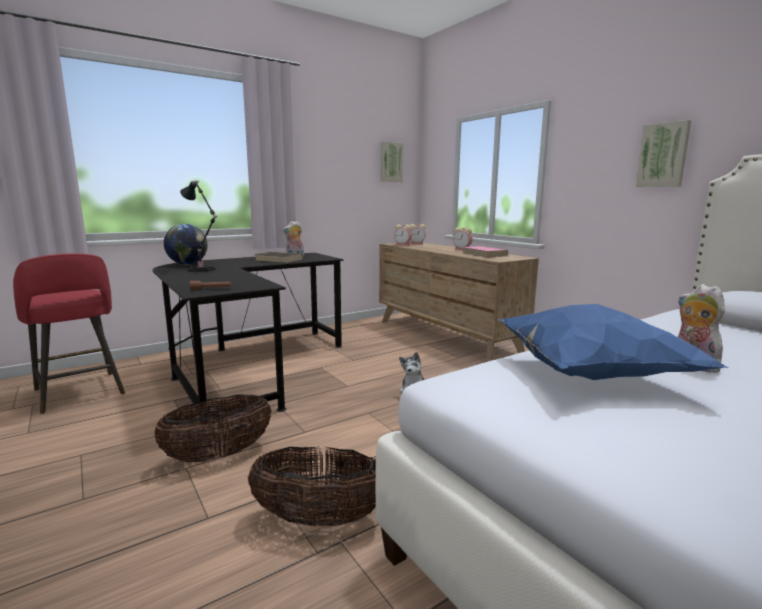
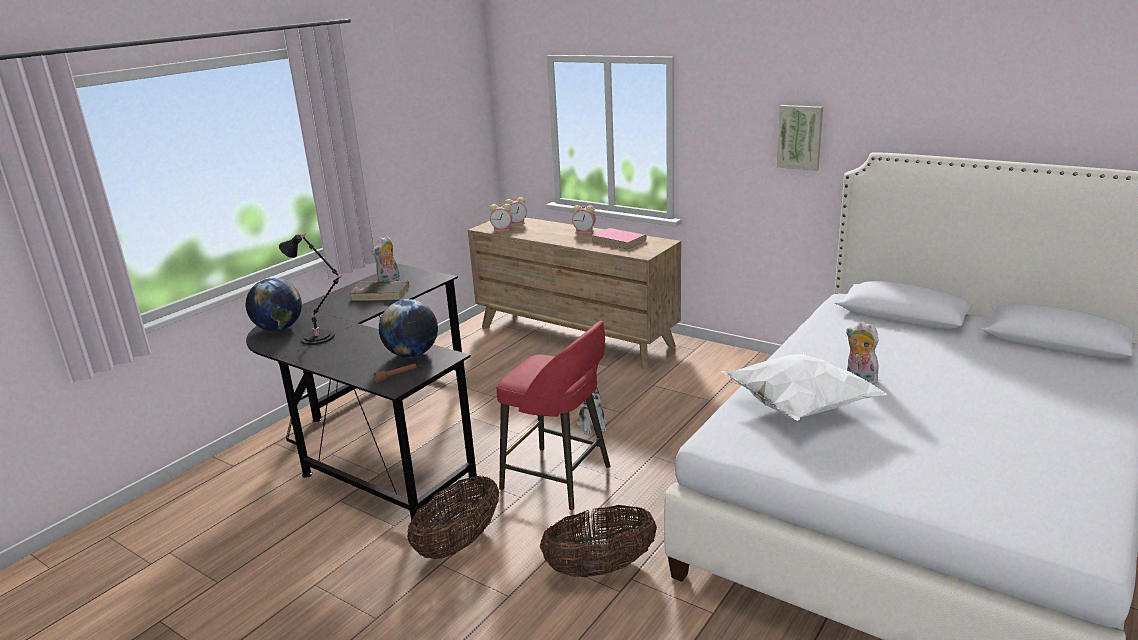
camera: 20 degrees left, 10 degrees up
(80, 393) = (208, 523): red stool -> red stool (559, 478)
(244, 282) = (412, 354): none -> globe
(391, 162) = (461, 114): picture -> none
(586, 375) = (797, 408): blue pillow -> white pillow

